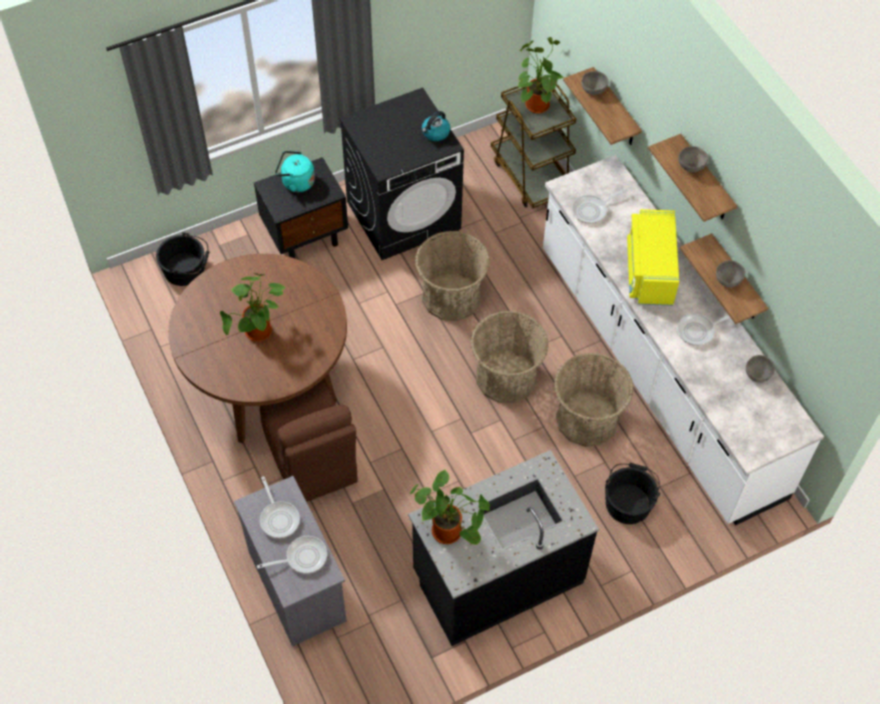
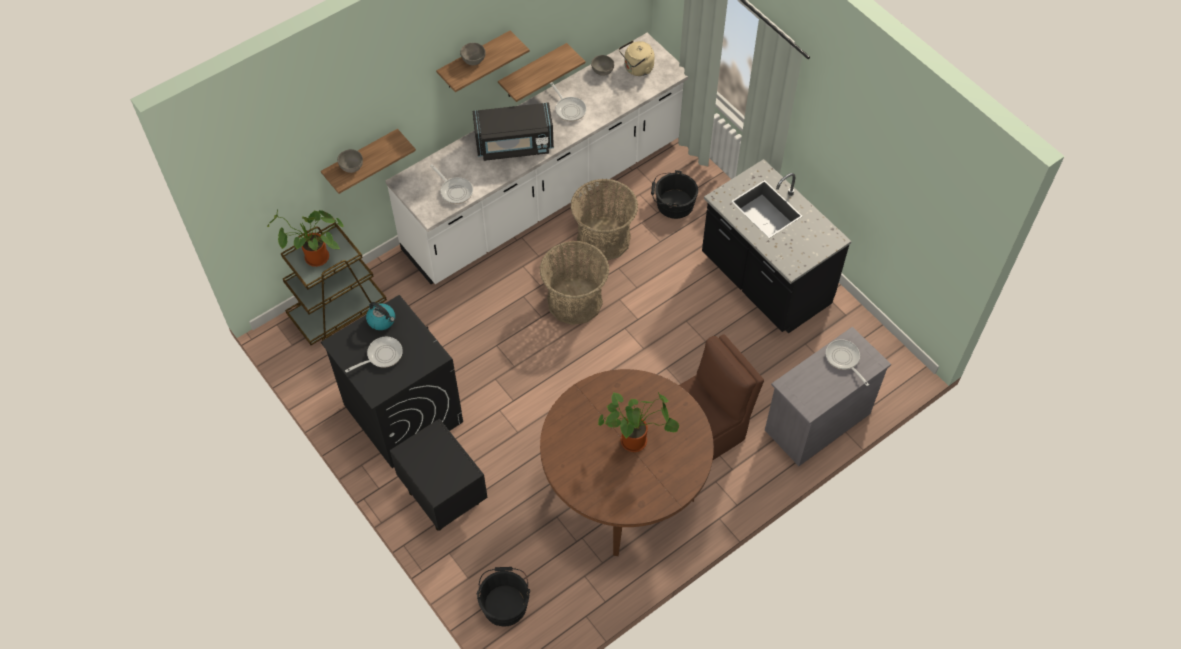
camera: 100 degrees left, 0 degrees up
(279, 518) = (814, 384): frying pan -> frying pan (382, 355)
(296, 182) = (427, 467): turquoise kettle -> none
(450, 532) = (797, 251): potted plant -> none
(451, 296) = (495, 356): basket -> none
(650, 270) = (514, 145): yellow microwave -> black microwave
(727, 280) = (545, 68): grey bowl -> none
(759, 412) = (637, 69): none -> beige kettle

